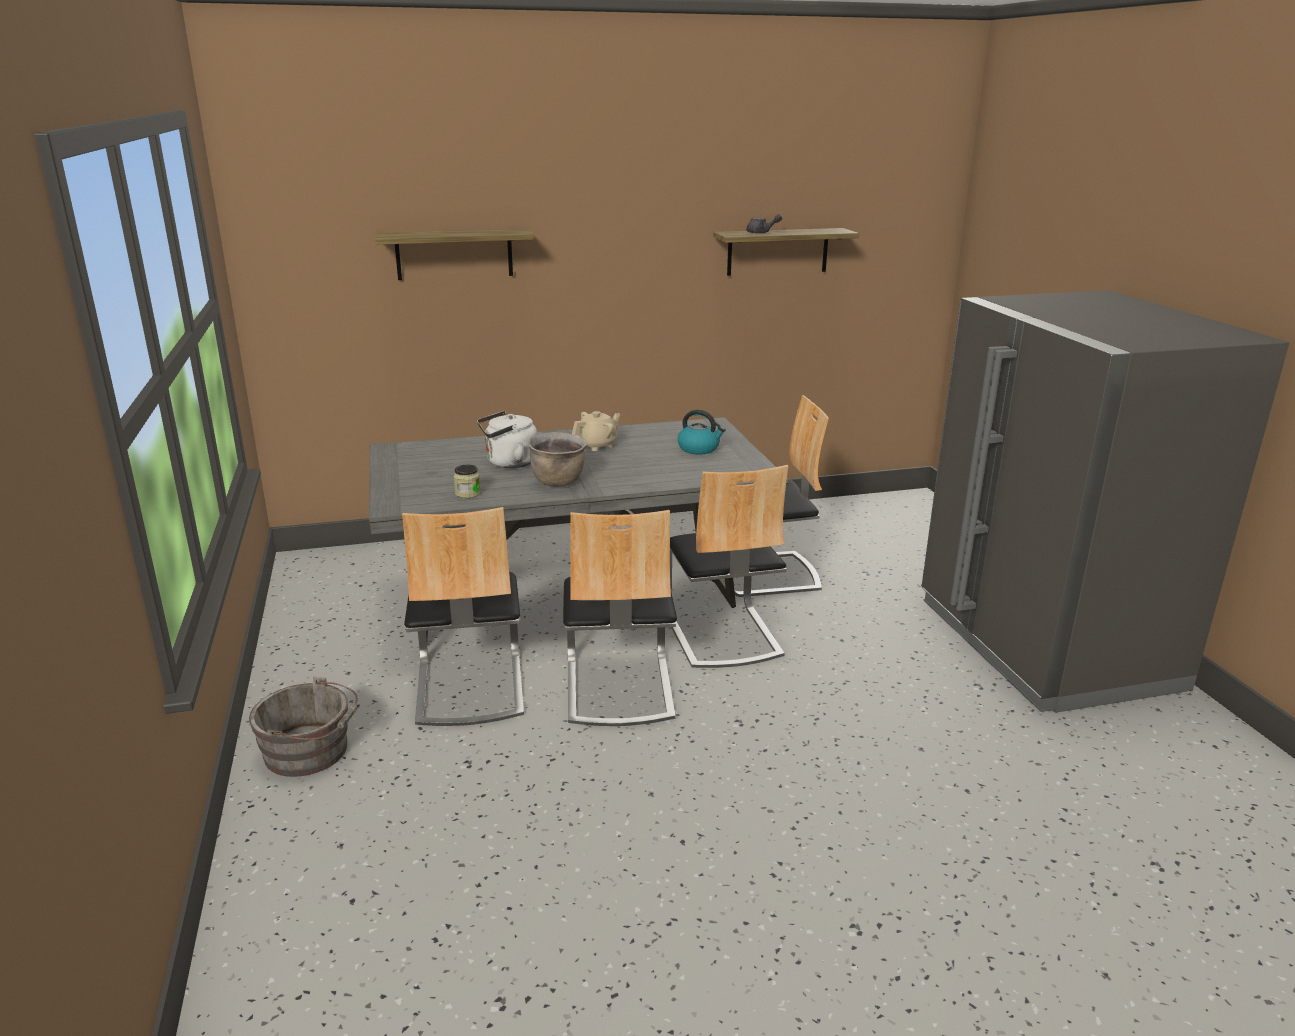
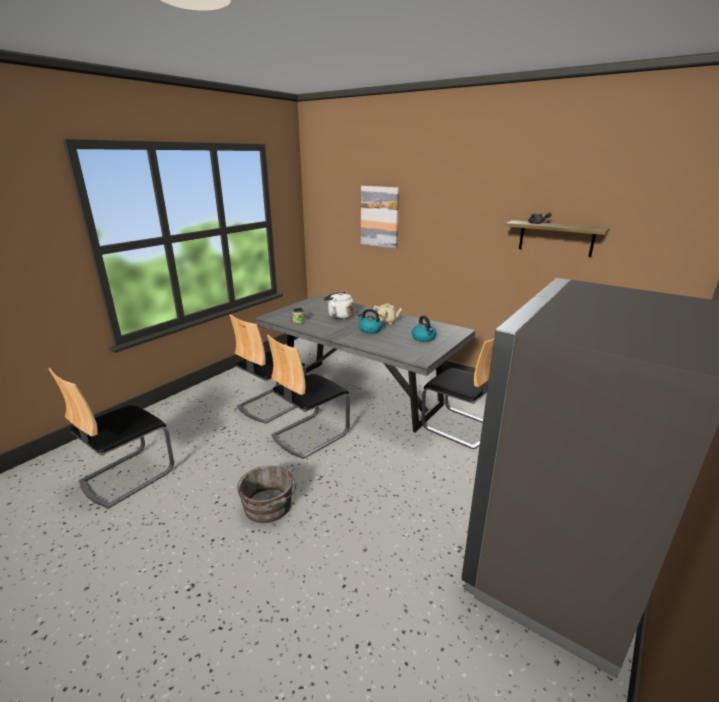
camera: 50 degrees right, 0 degrees up
(311, 752) = (202, 398): grey bucket -> grey bucket (269, 508)
(454, 254) = (380, 216): shelf -> picture
(558, 481) = (336, 329): brown cooking pot -> none
(608, 464) = (370, 330): none -> kettle
(721, 634) = (386, 440): chair -> chair (127, 475)

